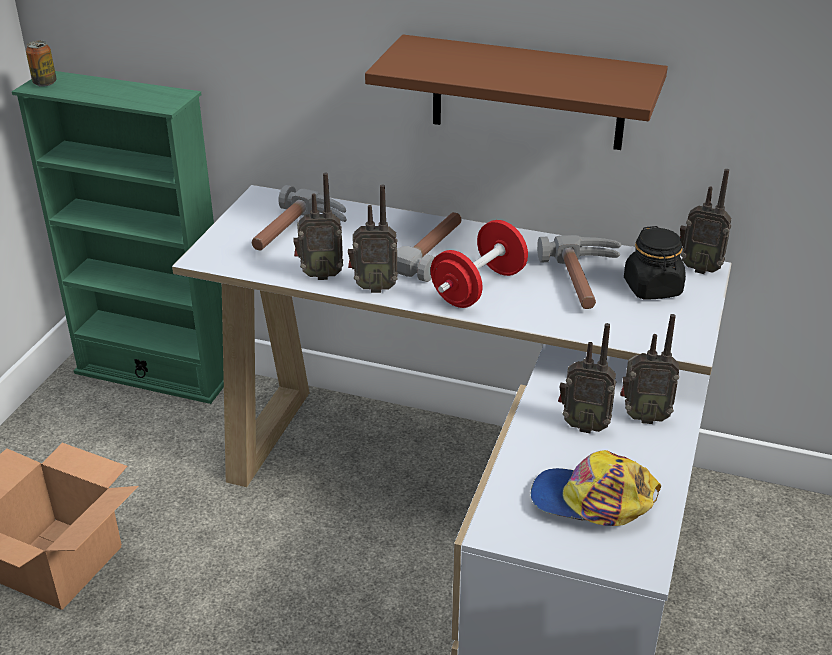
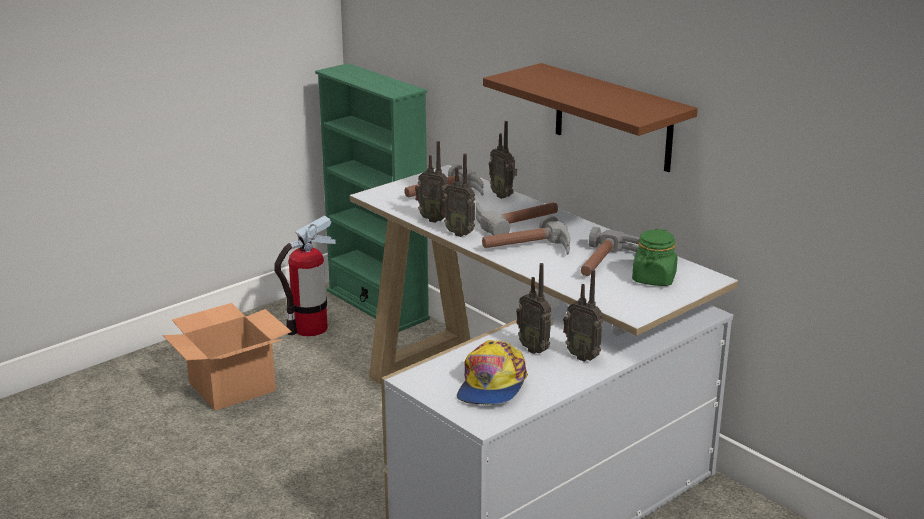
camera: 30 degrees right, 10 degrees down
(45, 83) = (338, 69): can -> none
(94, 436) = (310, 328): none -> fire extinguisher
(478, 288) = (529, 249): red dumbbell -> hammer
(592, 501) = (491, 385): cap -> cap turned 120 degrees counterclockwise
(652, 288) = (654, 279): black jar -> green jar
(699, 268) = (706, 277): radio -> radio (503, 195)

